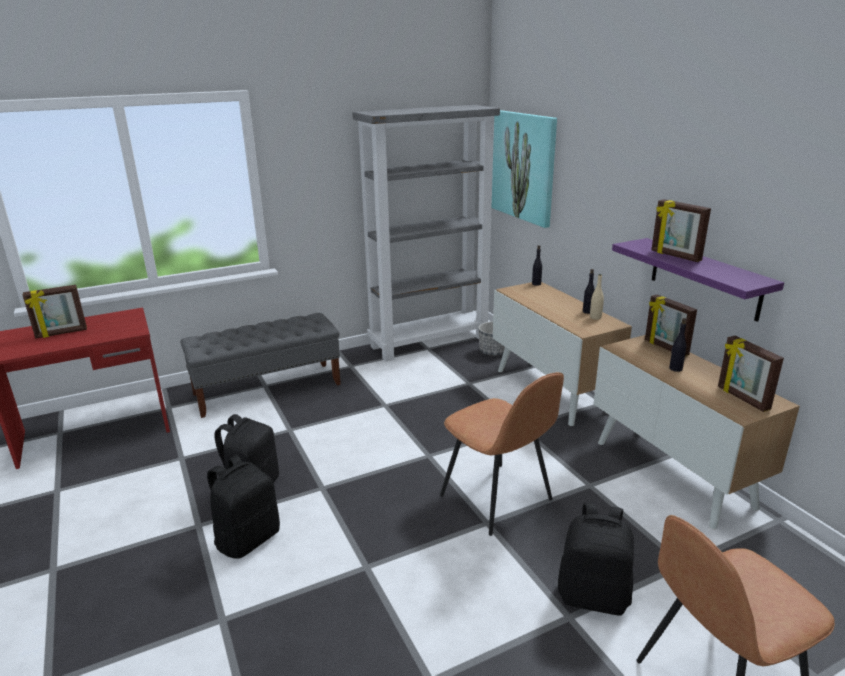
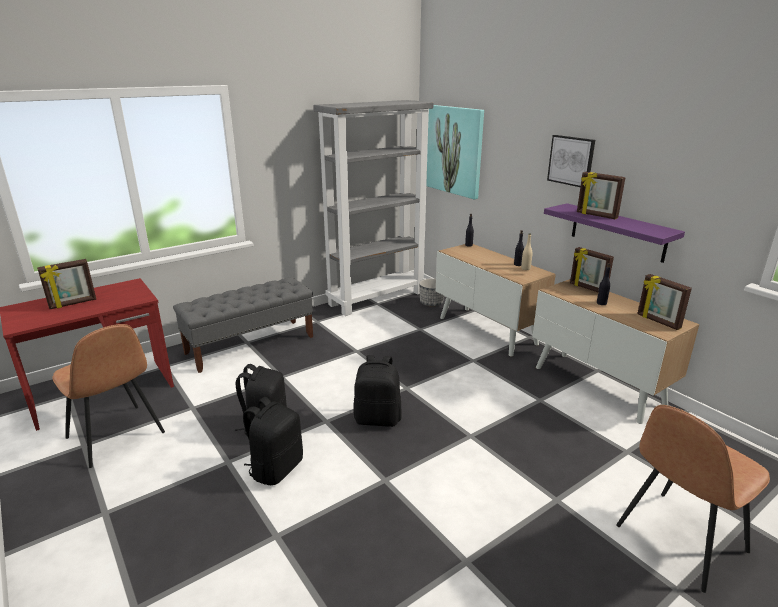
camera: 10 degrees left, 0 degrees up
(497, 499) = (473, 417): brown chair -> brown chair (116, 436)
(593, 596) = (569, 482): black backpack -> black backpack (378, 418)
(652, 184) = (571, 160): none -> picture

